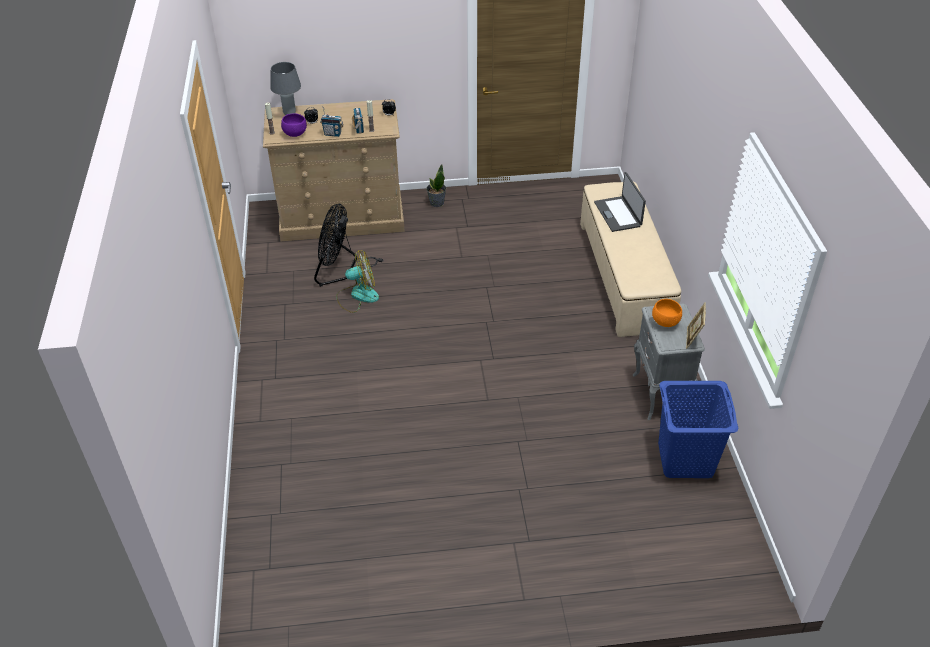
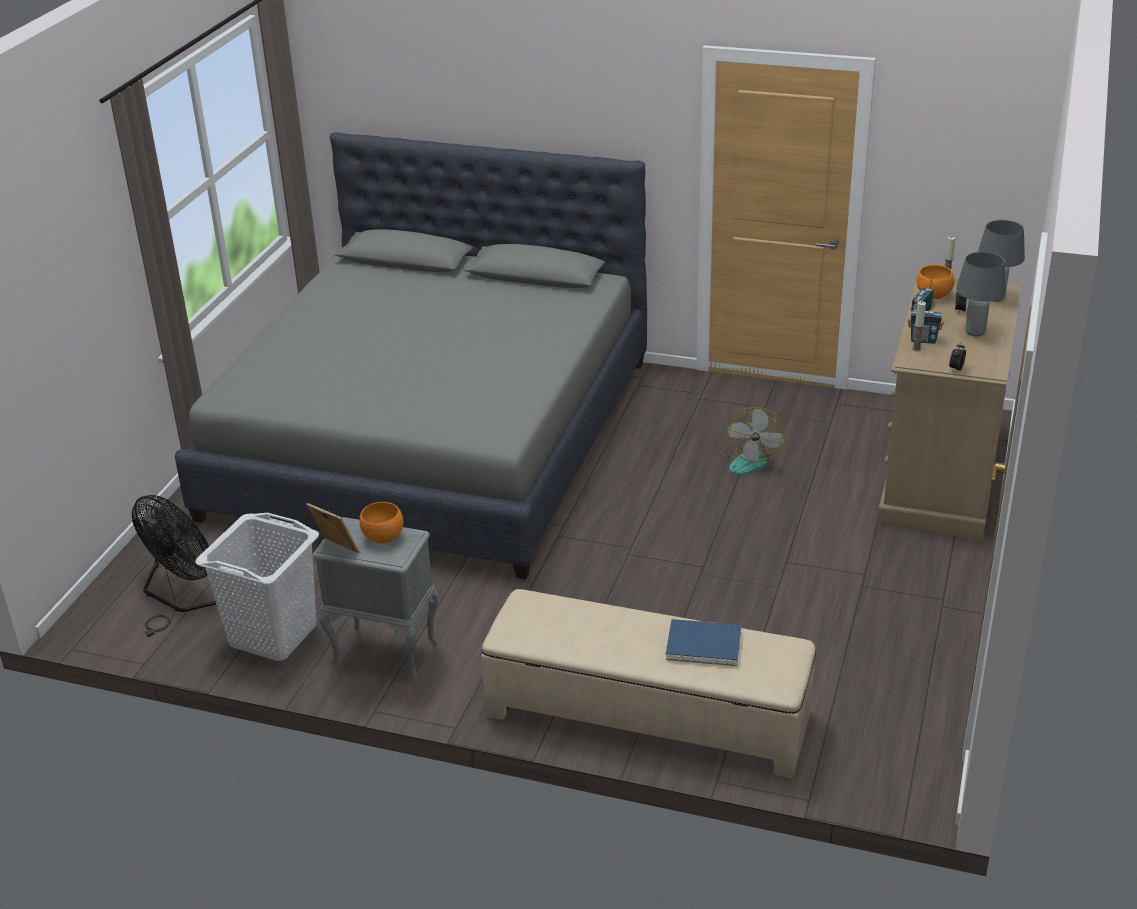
camera: 115 degrees right, 10 degrees down
(295, 134) = (934, 296): purple bowl -> orange bowl
(340, 115) = (974, 332): none -> grey table lamp
(343, 265) = (821, 460): black fan -> black fan (177, 596)
(405, 475) = (433, 437): none -> grey bed
(436, 203) = (942, 570): potted plant -> none
(618, 214) = (703, 645): laptop -> blue book
(686, 460) = (272, 635): blue laundry basket -> white laundry basket

